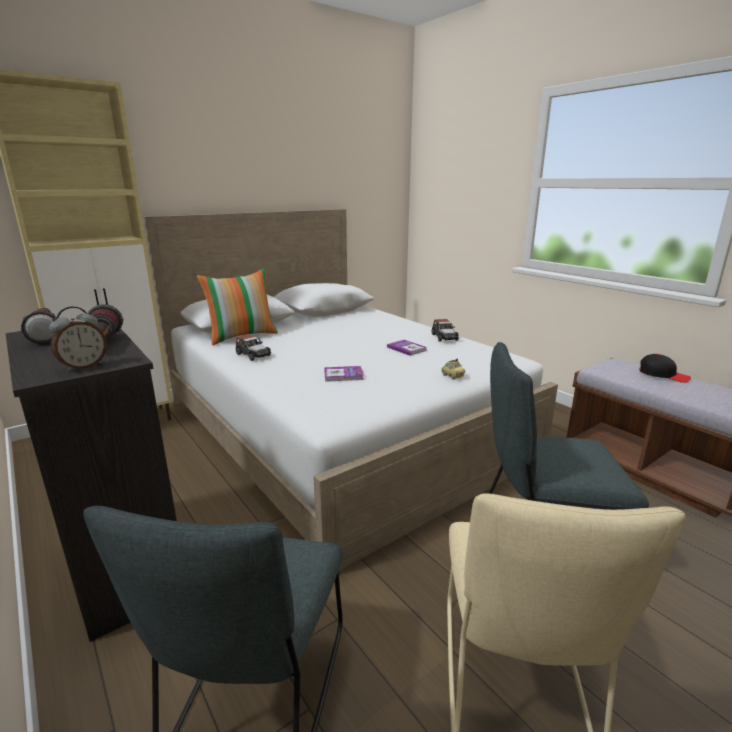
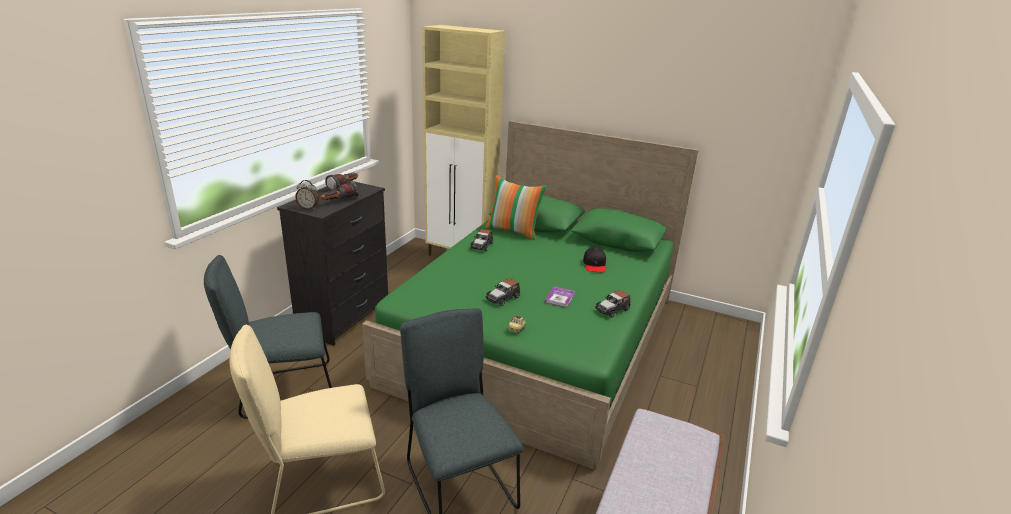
camera: 60 degrees right, 5 degrees up
(339, 426) = (539, 337): white bed -> green bed
(343, 375) = (476, 285): book -> none
(384, 369) = (503, 298): none -> toy car
(663, 375) = (680, 469): black cap -> black cap (594, 265)

